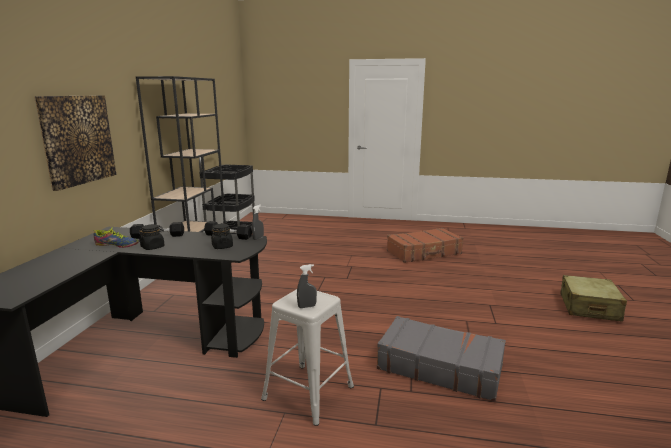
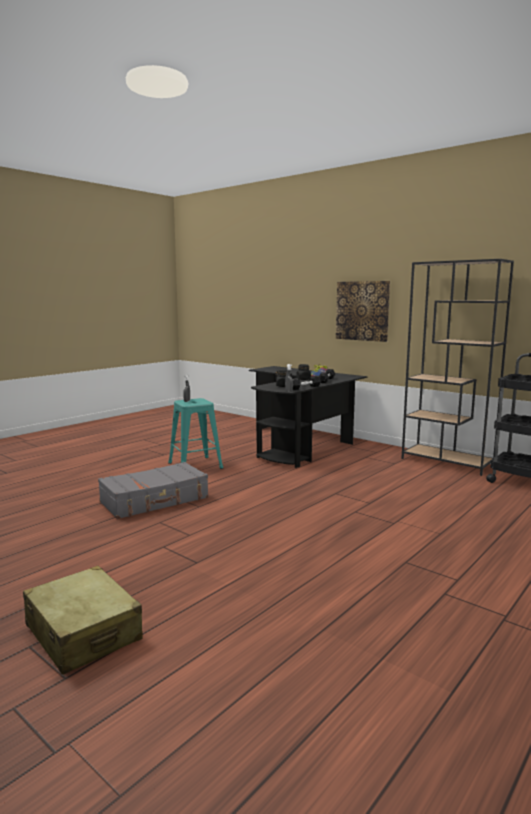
camera: 120 degrees right, 5 degrees down
(308, 393) = (195, 465): white stool -> turquoise stool
(424, 253) = (420, 595): brown suitcase -> none

